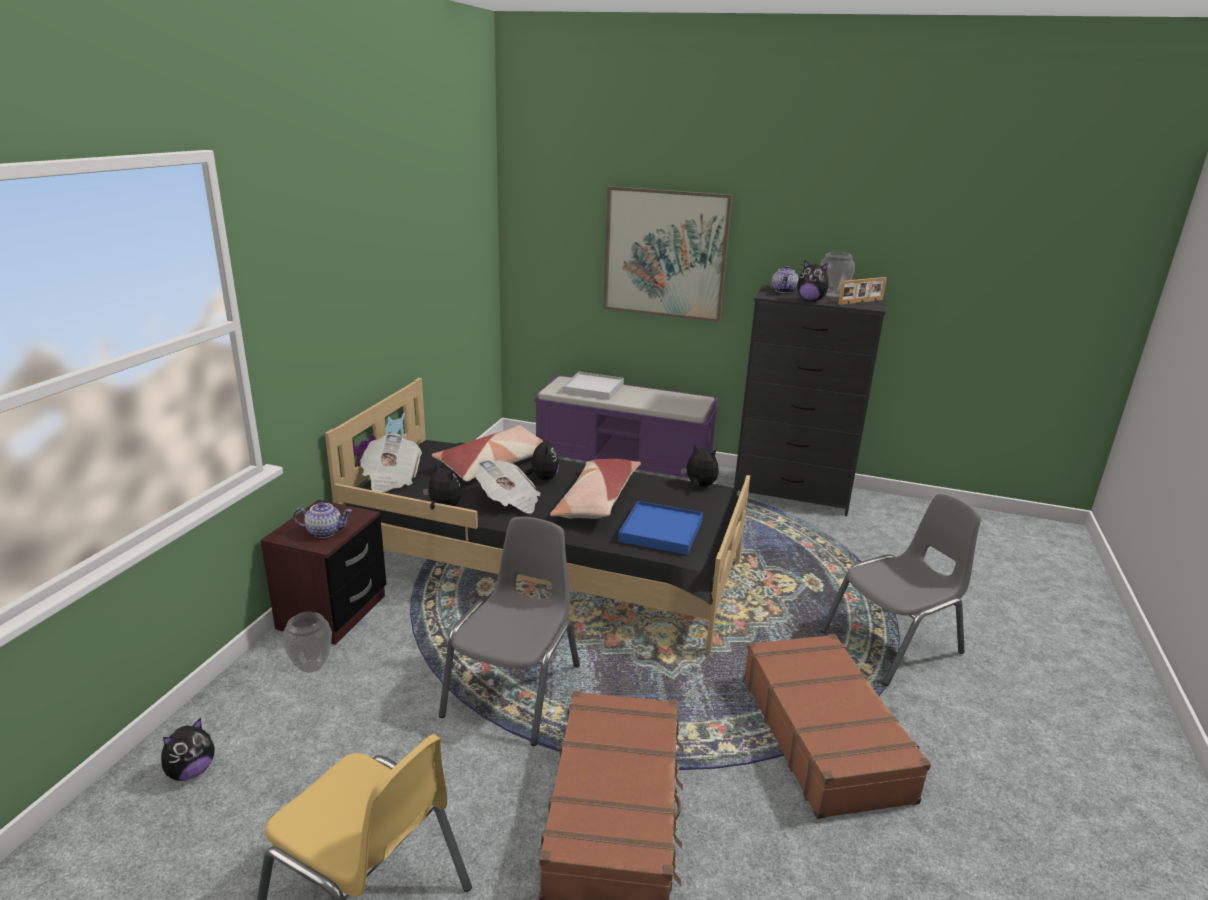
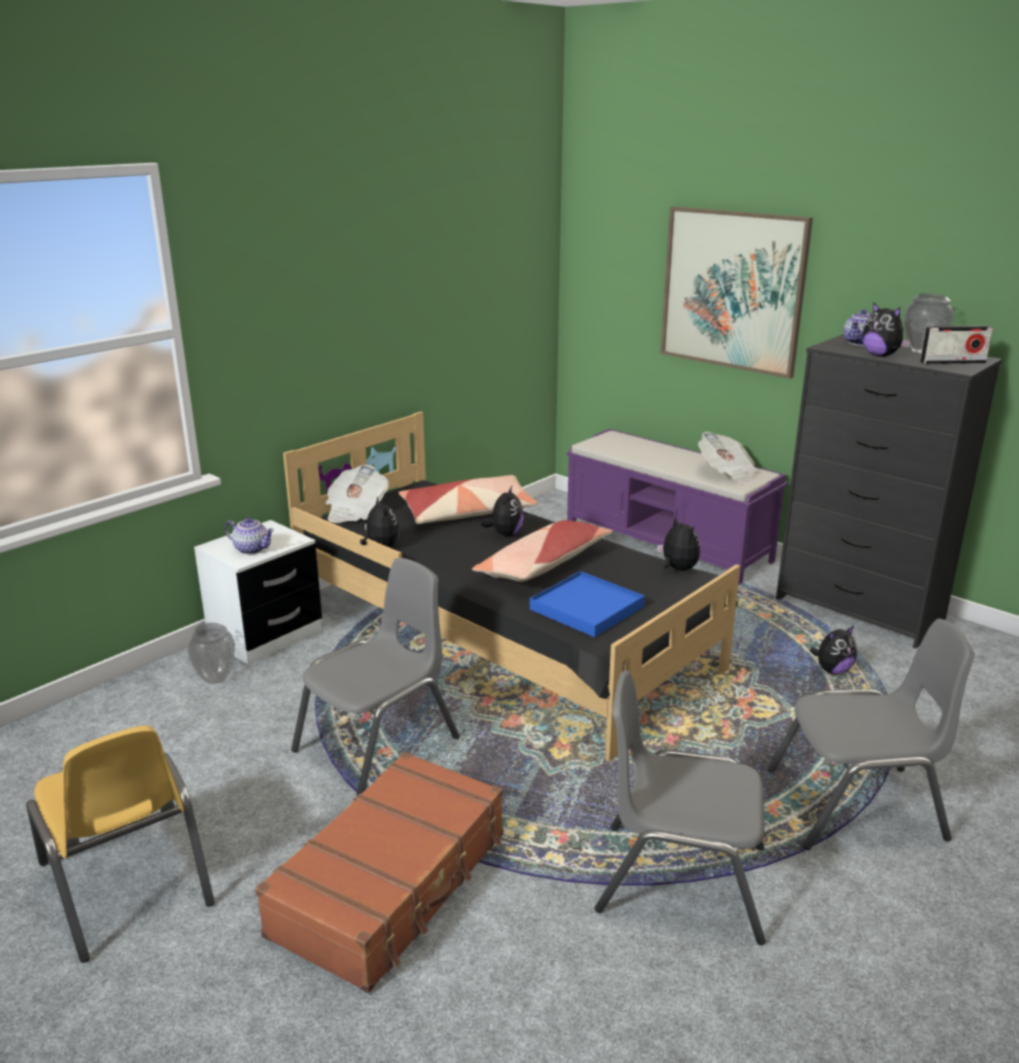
camera: 25 degrees right, 0 degrees up
(191, 771) = (66, 741): plush toy -> plush toy (832, 670)
(332, 612) = (265, 635): brown nightstand -> white nightstand
(509, 501) = (450, 551): newspaper -> newspaper (726, 473)
(593, 389) = (637, 448): white tray -> none
(824, 735) = (681, 879): brown suitcase -> grey chair
(861, 302) = (952, 362): picture frame -> radio

